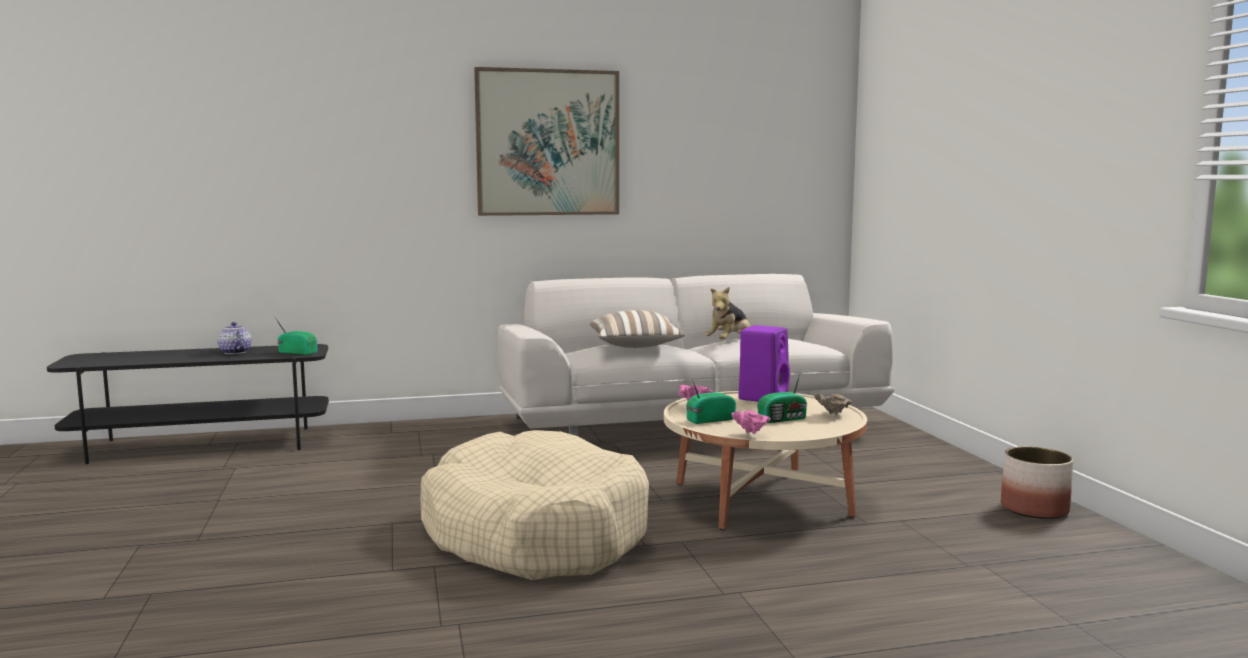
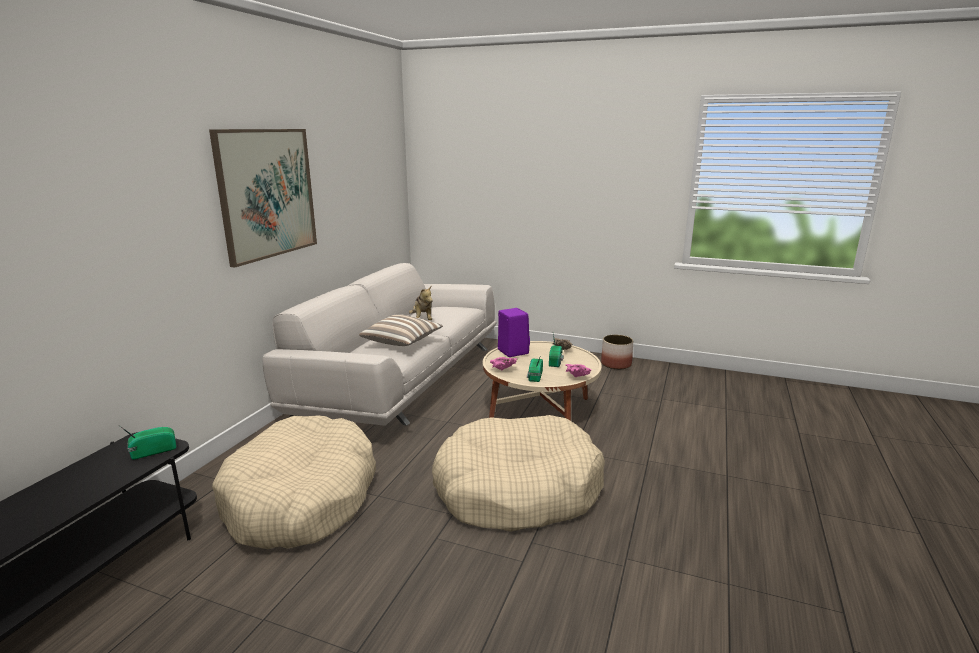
camera: 55 degrees left, 10 degrees up
(234, 352) = (75, 483): teapot -> none
(396, 460) = (301, 498): none -> beige dog bed

